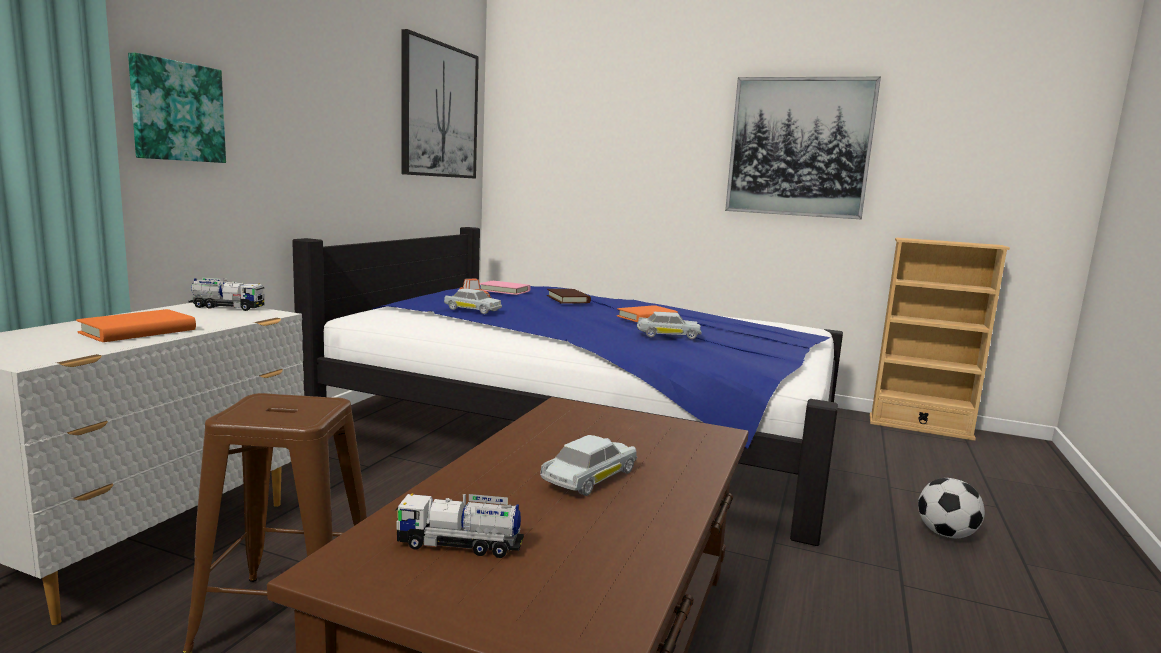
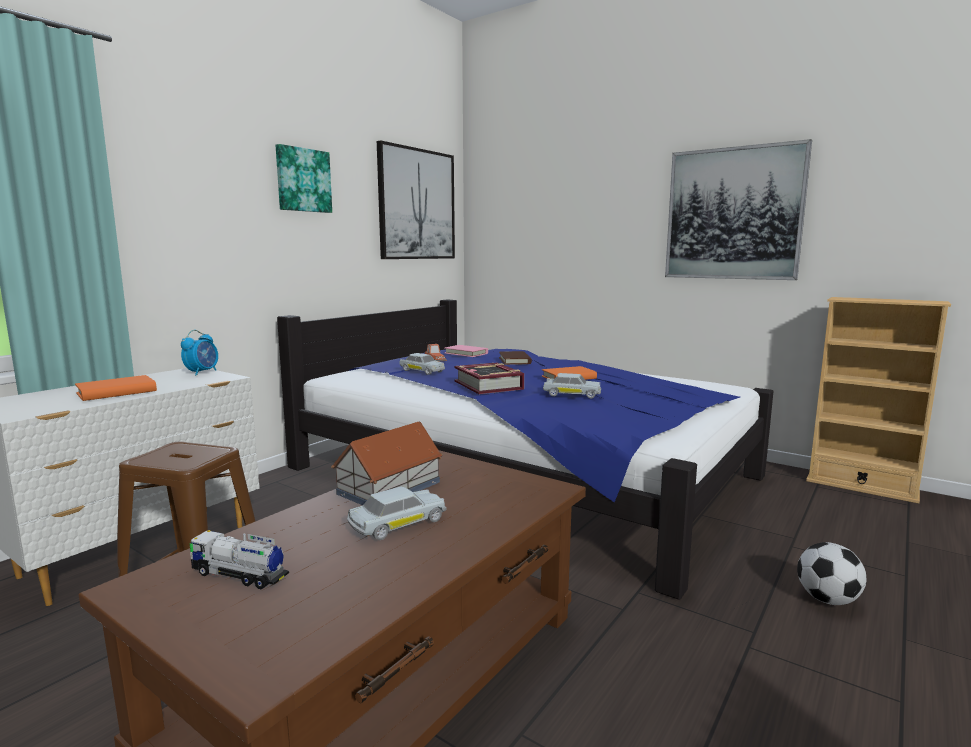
camera: 15 degrees right, 0 degrees up
(176, 111) = (175, 224): picture -> picture (303, 180)
(227, 307) = (202, 372): toy truck -> alarm clock
(543, 440) = (390, 487): none -> toy house
(569, 326) = (489, 385): none -> book

